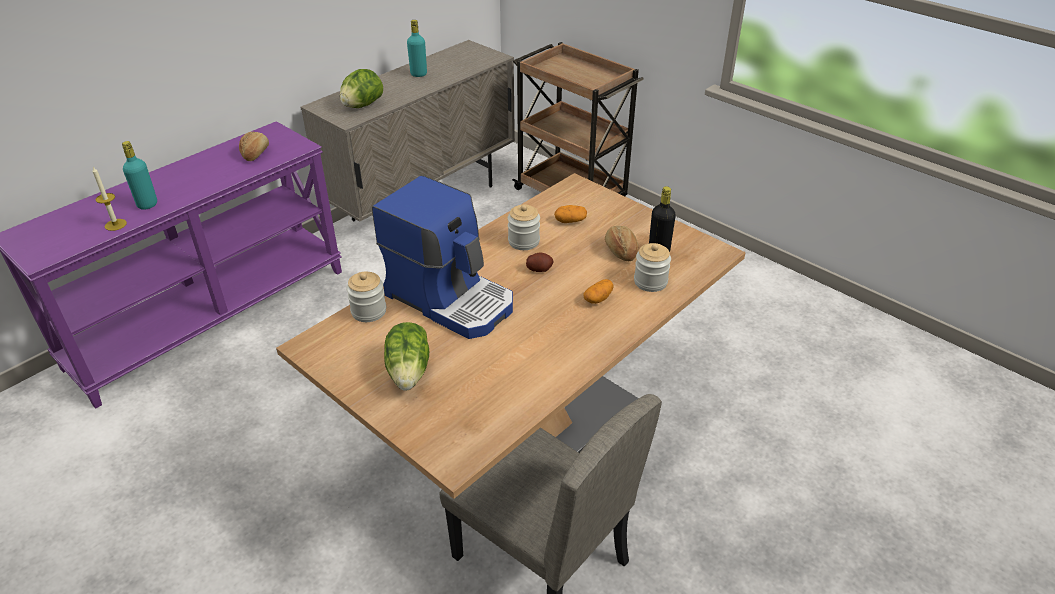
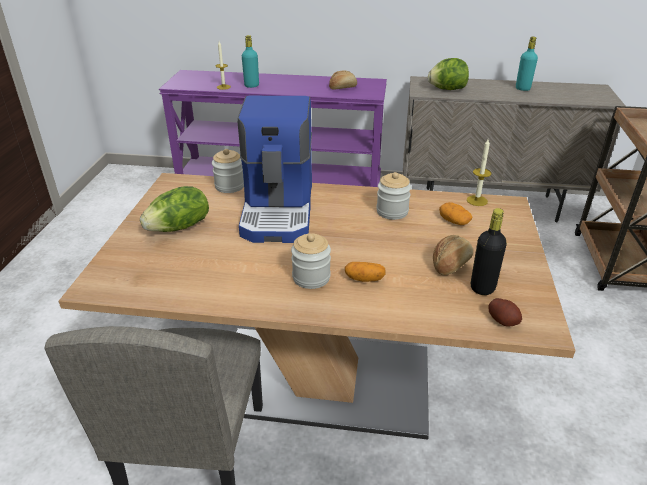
camera: 55 degrees right, 5 degrees down
(539, 269) = (366, 233): potato -> potato (503, 320)
(554, 195) = (477, 200): none -> candle
(650, 282) = (428, 300): jar -> jar (311, 277)

